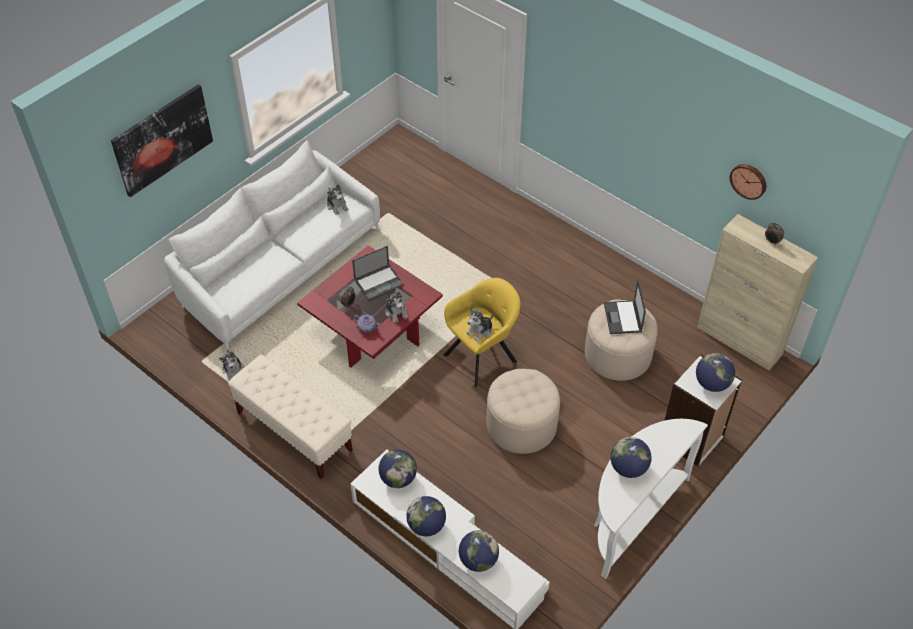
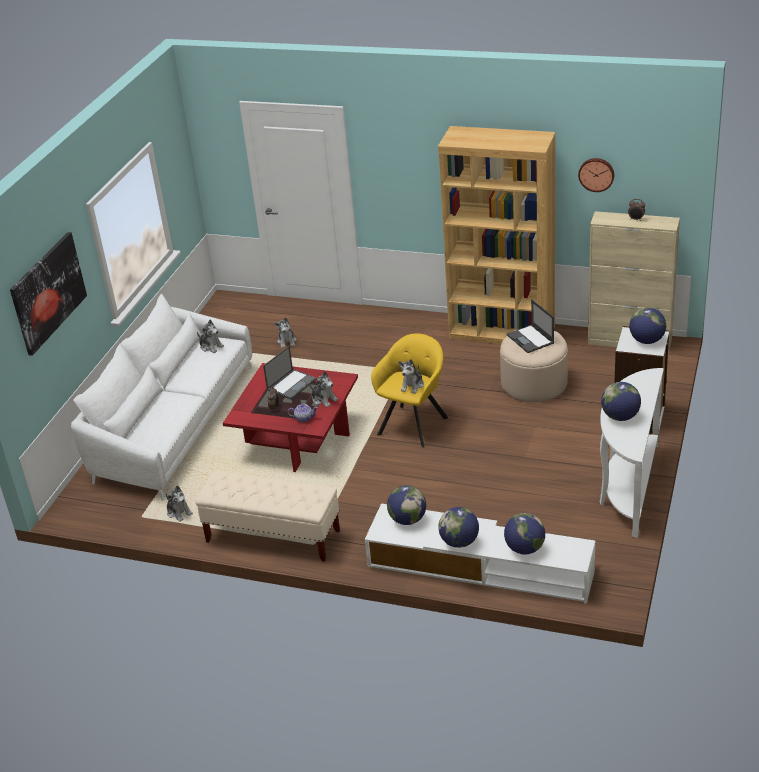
camera: 20 degrees left, 15 degrees down
(425, 211) = (287, 341): none -> plush toy
(521, 425) = (484, 459): beige ottoman -> none
(624, 280) = (502, 332): none -> brown bookcase

